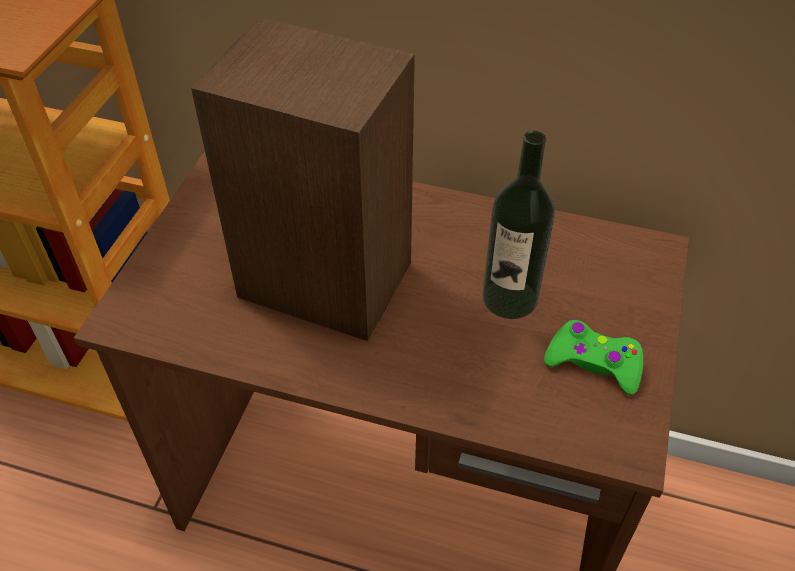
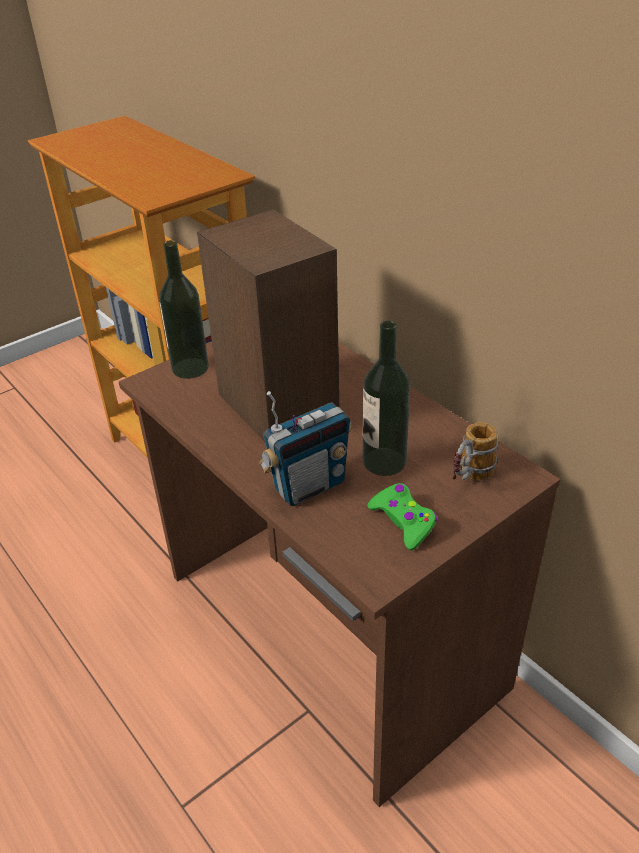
camera: 35 degrees right, 10 degrees down
(162, 274) = (190, 368): none -> bottle
(457, 370) = (309, 486): none -> radio
(609, 277) = (468, 478): none -> mug

